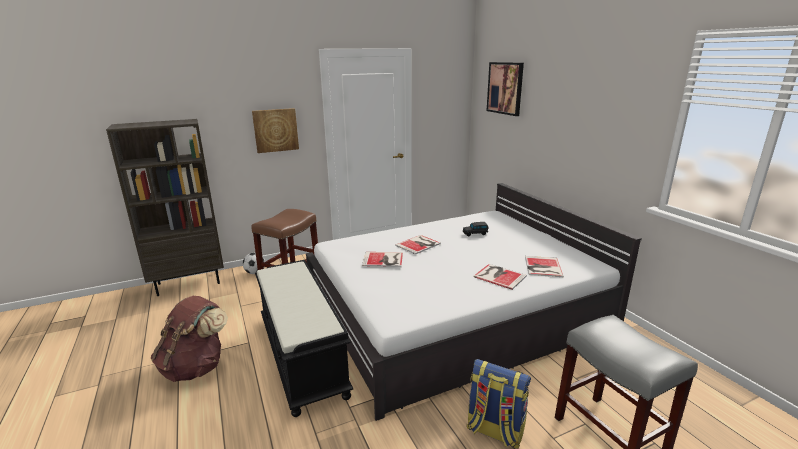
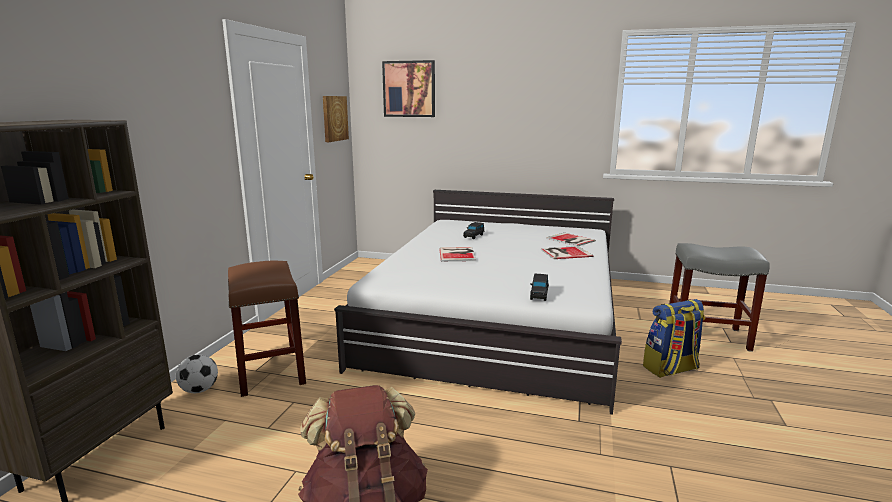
camera: 50 degrees left, 5 degrees down
(275, 130) = (184, 143): picture -> picture (334, 118)
(303, 355) = (457, 417): black bench -> none
(379, 297) = (539, 295): none -> black toy car
(384, 260) = (464, 273): book -> none

